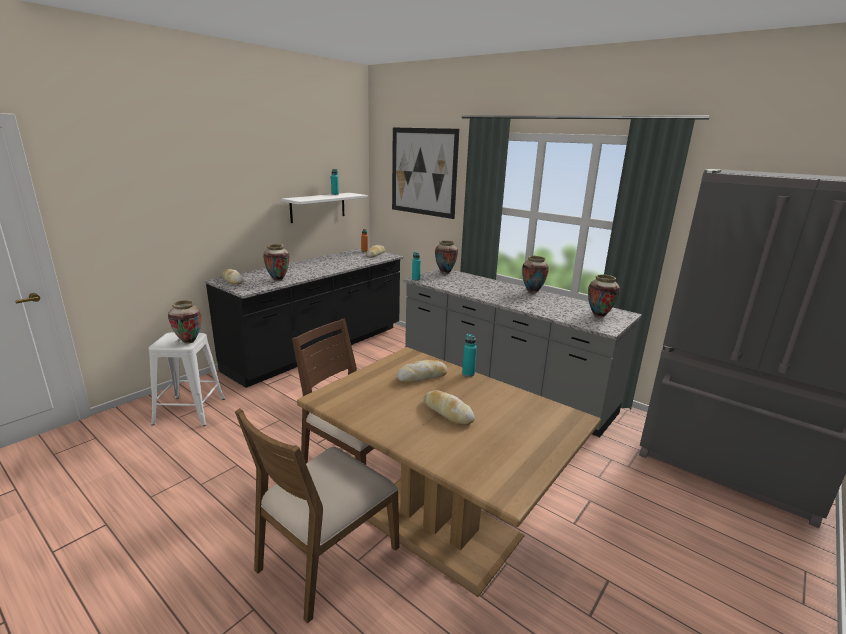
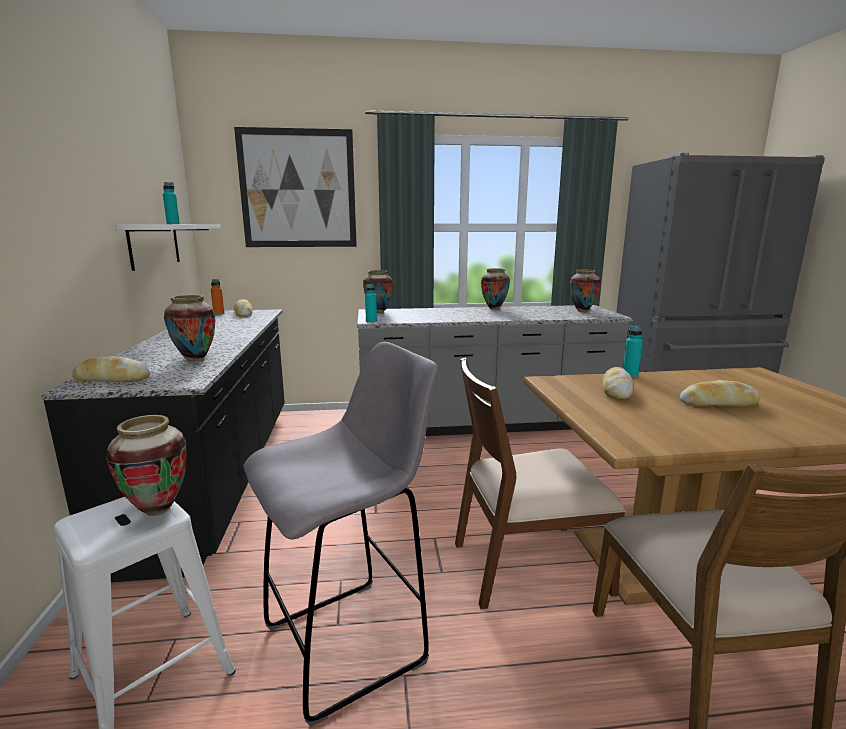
camera: 45 degrees left, 5 degrees down
(243, 442) = (350, 642): none -> grey stool

